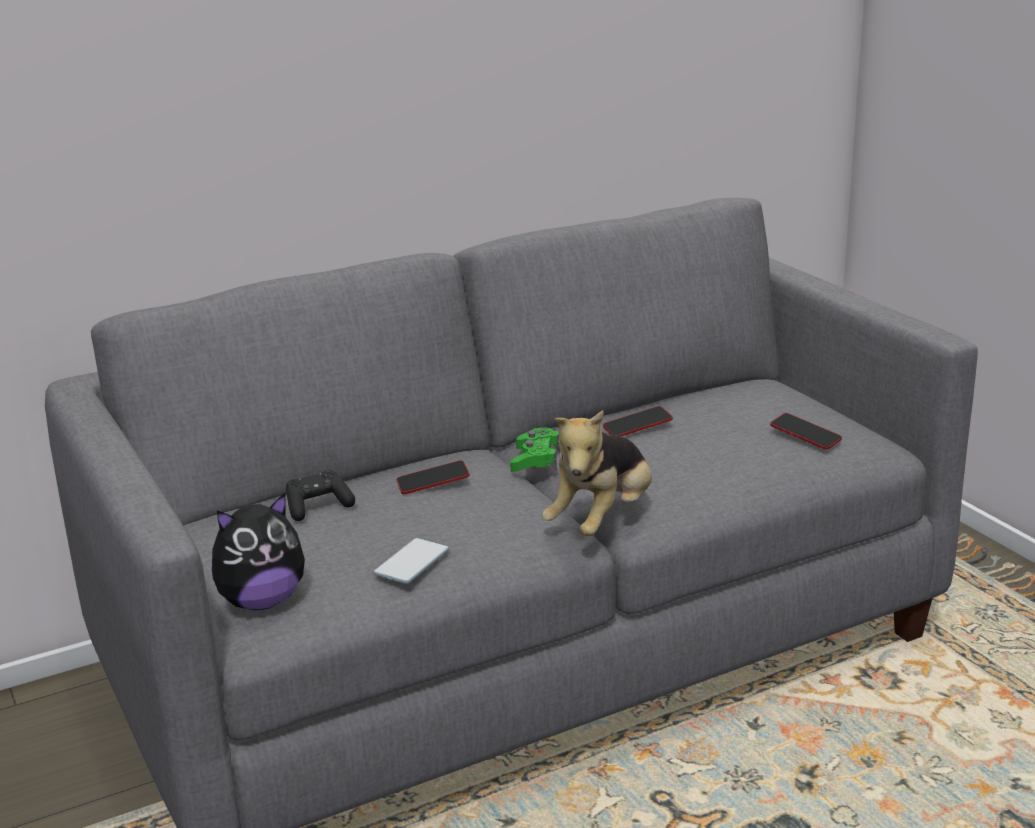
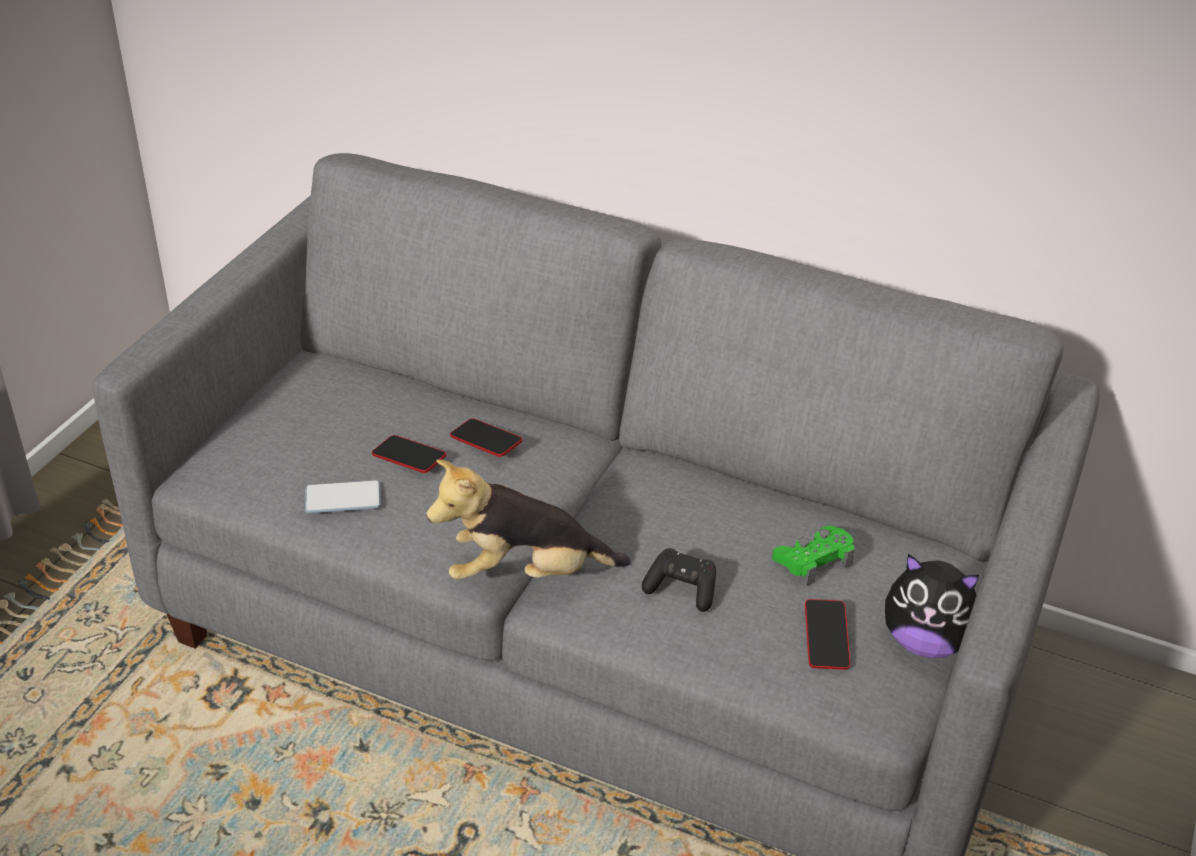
camera: 50 degrees right, 15 degrees up
(261, 601) = (238, 452): plush toy -> plush toy (925, 641)
(318, 507) = (388, 403): black game controller -> black game controller (681, 589)
(535, 459) = (600, 479): green game controller -> green game controller (813, 560)
(637, 427) = (722, 512): phone -> phone (409, 458)

